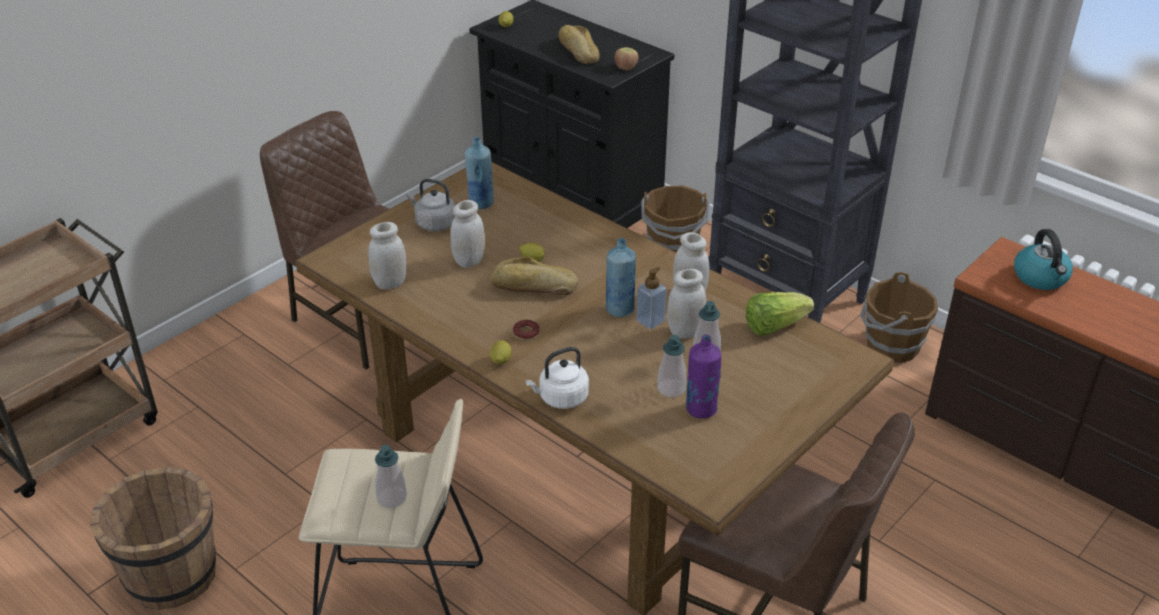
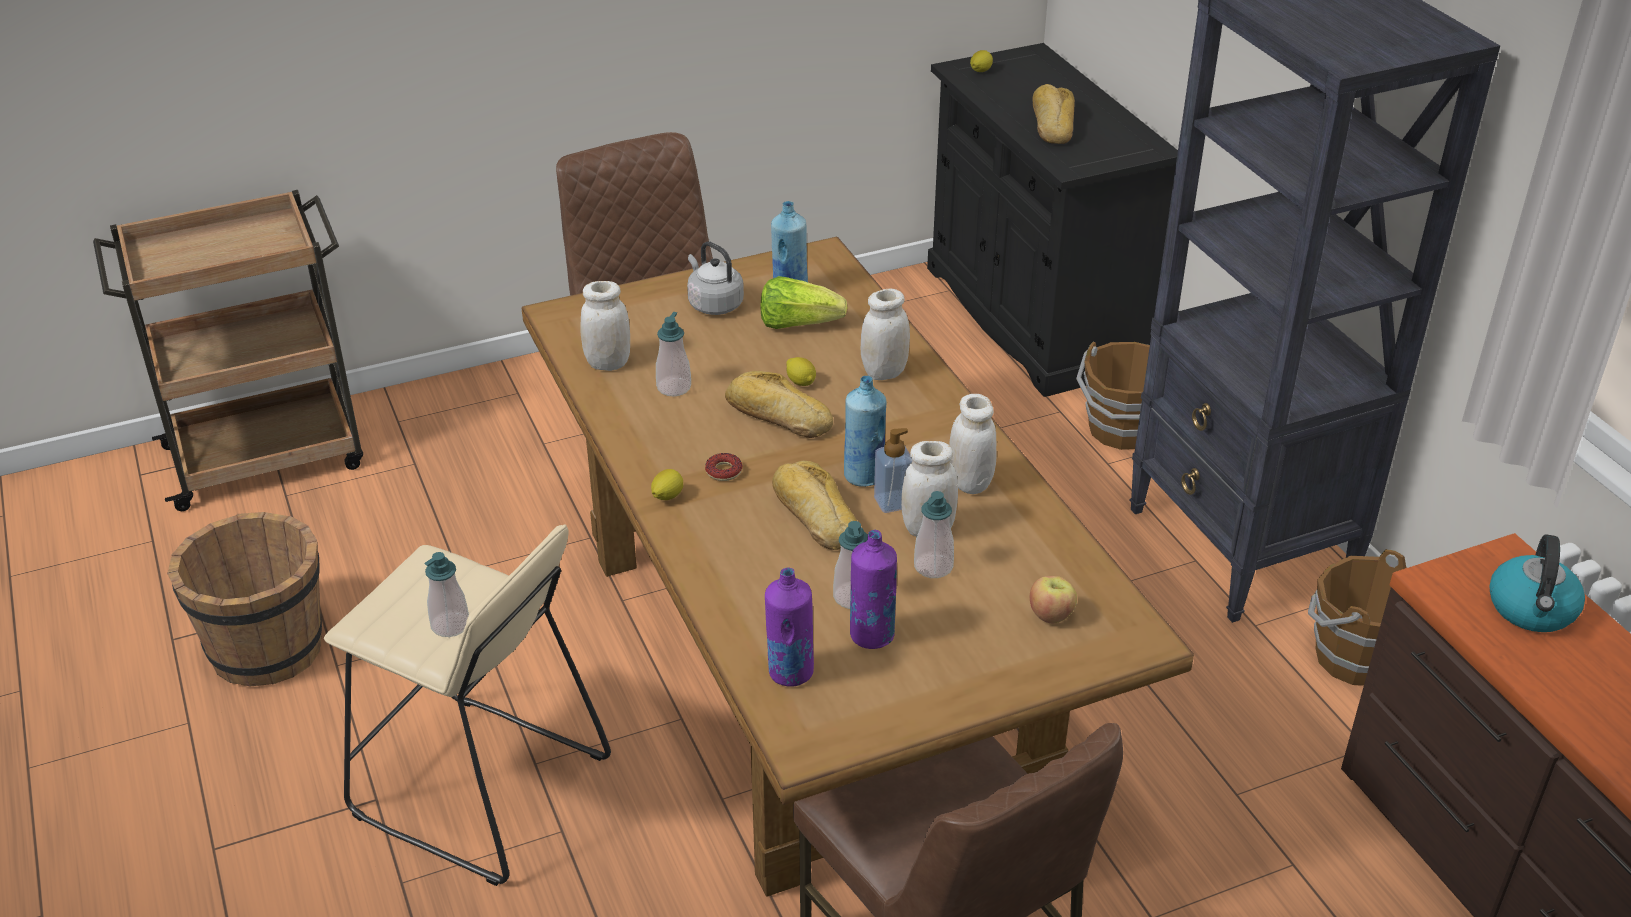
camera: 25 degrees right, 0 degrees up
(449, 287) = (674, 387): none -> soap dispenser
(469, 261) = (722, 362): white jar -> white jar (884, 372)
(561, 398) = (705, 565): white kettle -> none
(607, 344) = (814, 515): none -> bread
(626, 68) = (1100, 160): apple -> apple (1051, 615)
(668, 449) = (790, 672): none -> purple bottle
(774, 326) = (1055, 557): lettuce -> lettuce (798, 324)

